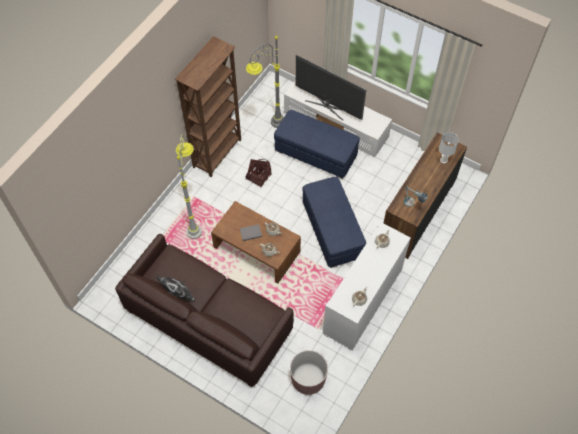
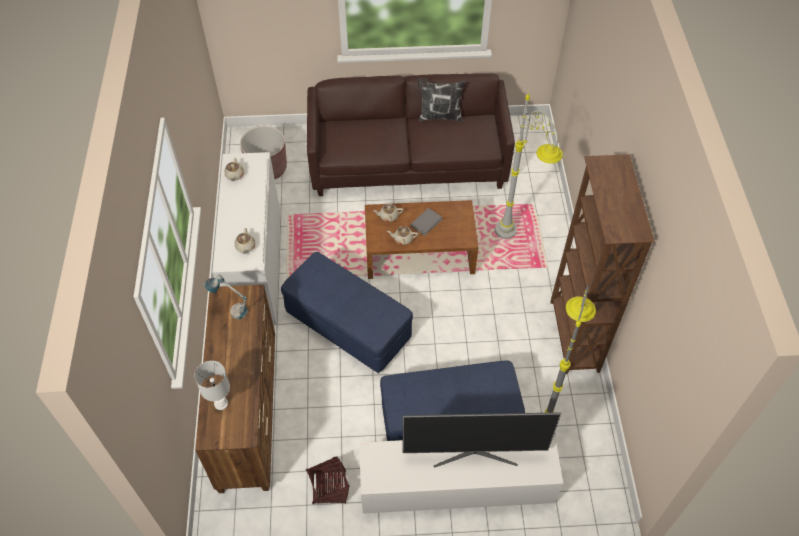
camera: 145 degrees right, 5 degrees down
(258, 177) = (494, 337): basket -> basket (329, 488)

